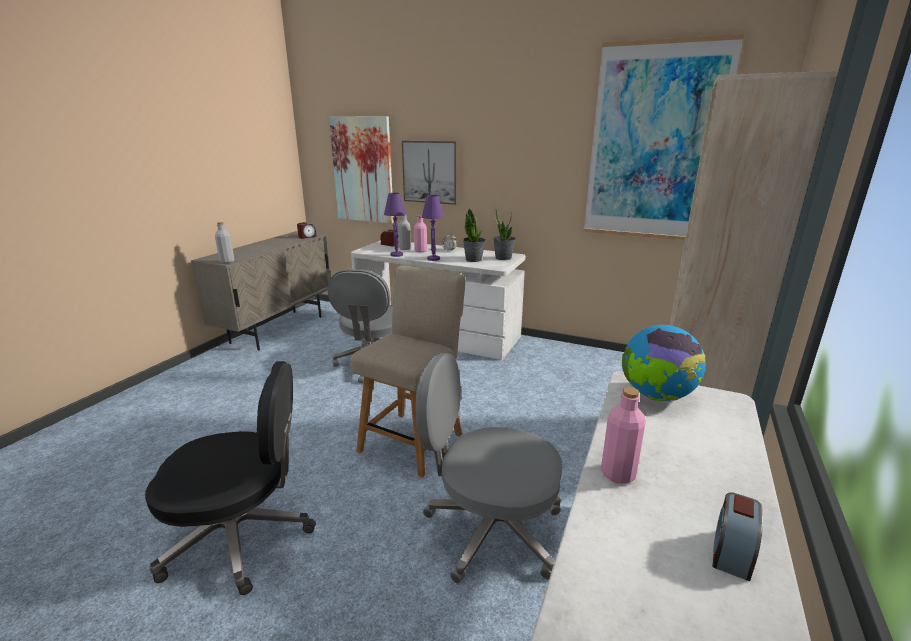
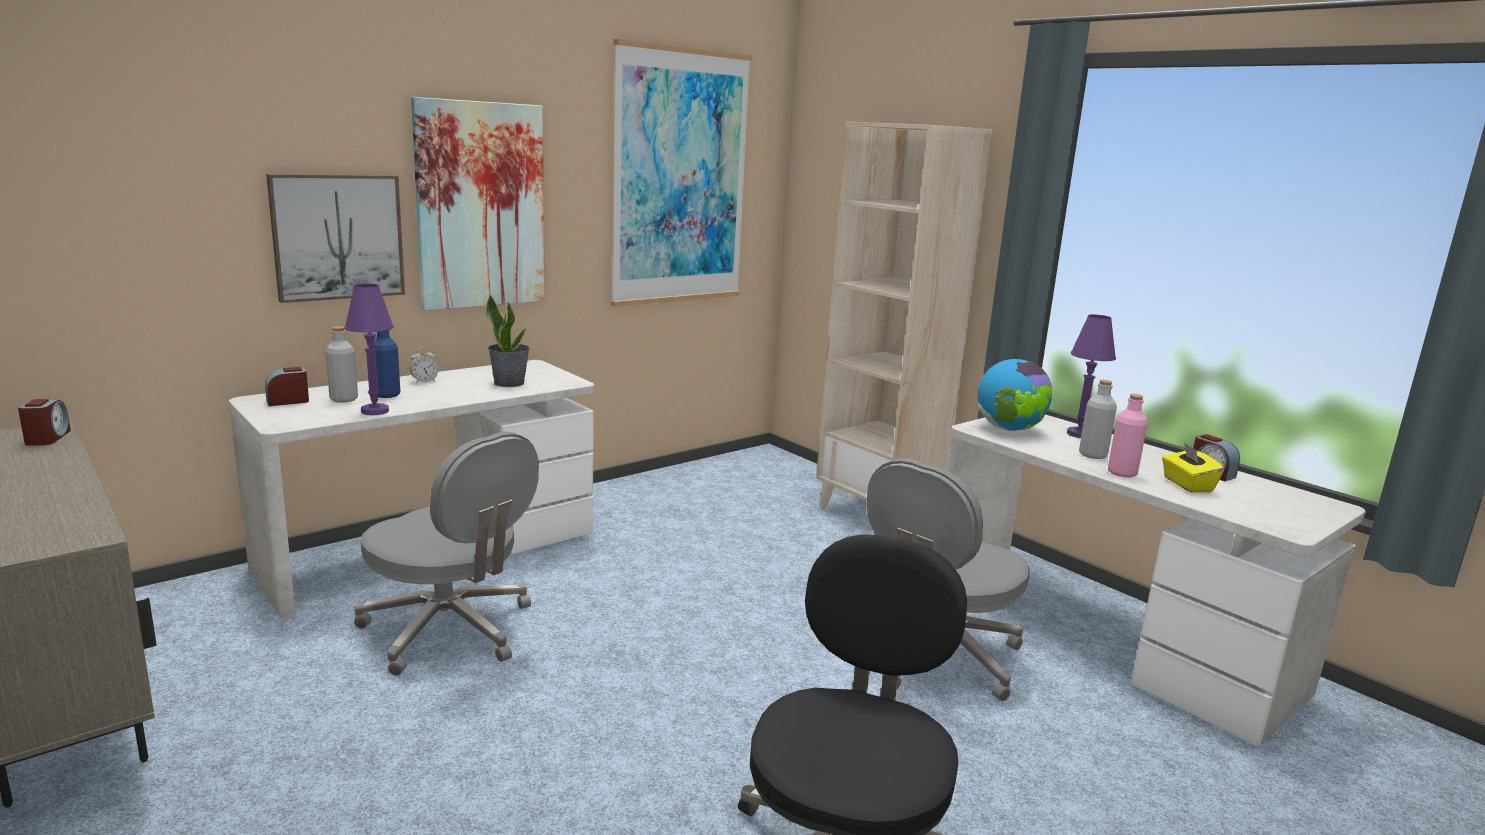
camera: 65 degrees left, 5 degrees down
(227, 261) = (87, 536): grey bottle -> grey bottle (1092, 455)
(363, 170) = (144, 245): picture -> picture (481, 206)
(413, 440) = (727, 657): beige chair -> none
(420, 251) = (387, 395): pink bottle -> blue bottle
(433, 259) = (454, 399): purple table lamp -> purple table lamp (1079, 434)
(503, 258) = (534, 370): potted plant -> none
(644, 528) = (1187, 485): none -> yellow tissue box

